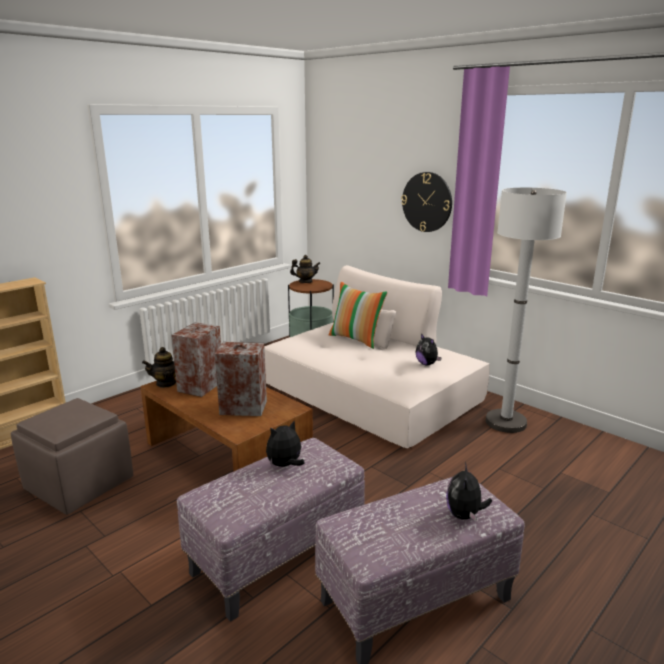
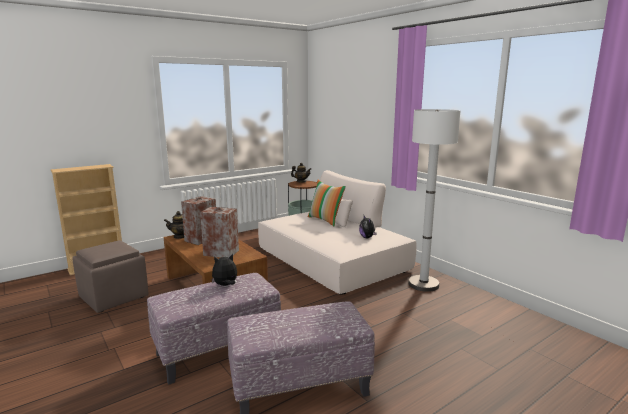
camera: 10 degrees right, 5 degrees down
(427, 202) = (380, 124): wall clock -> none
(464, 515) = (330, 324): plush toy -> none

